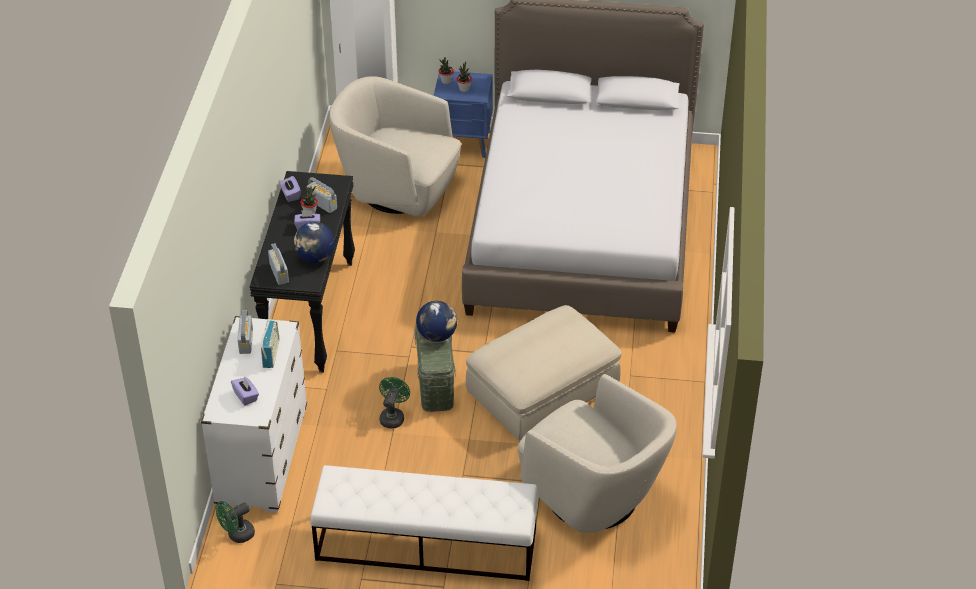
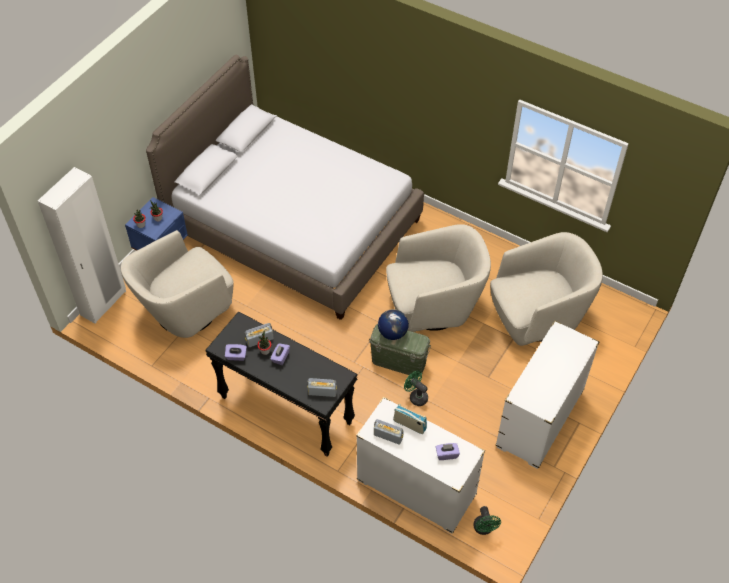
camera: 65 degrees left, 10 degrees up
(315, 258) = (318, 364): globe -> none
(425, 544) = (539, 419): white bench -> white dresser
(542, 391) = (434, 306): beige ottoman -> beige armchair

